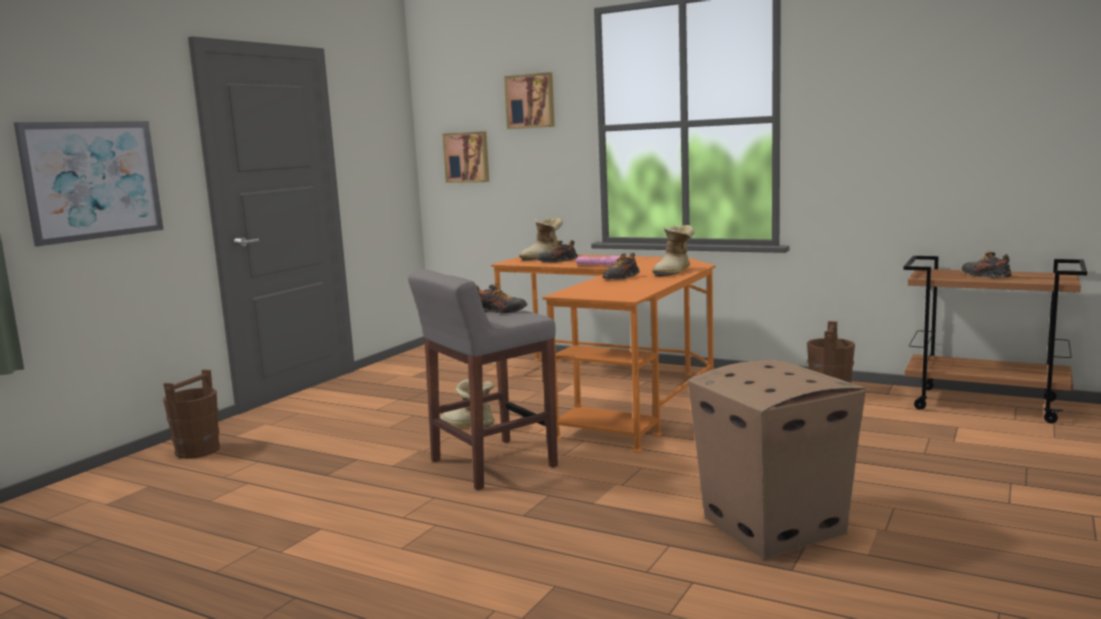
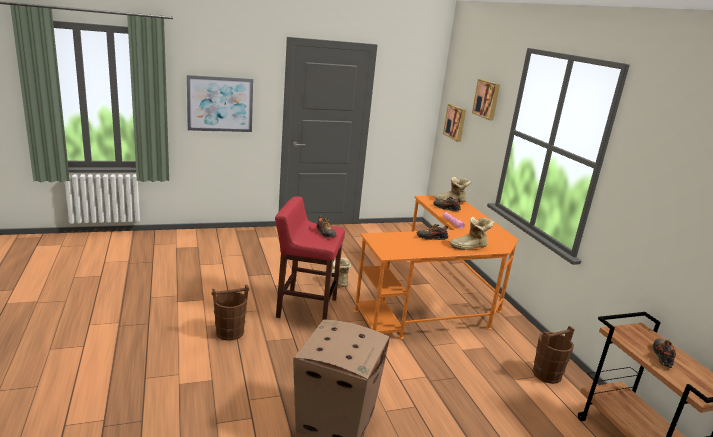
camera: 40 degrees right, 10 degrees up
(197, 451) = (236, 238): brown bucket -> brown bucket (229, 332)
(491, 464) = (306, 308): grey stool -> red stool

